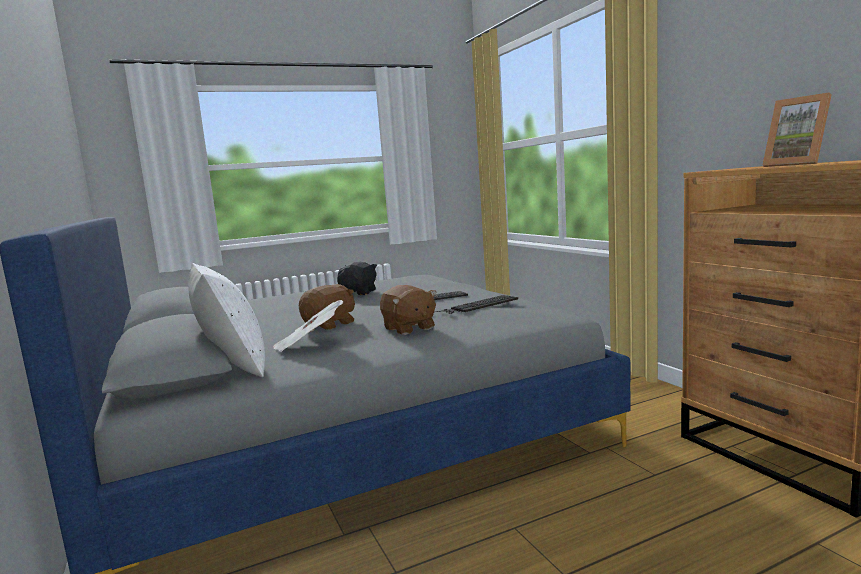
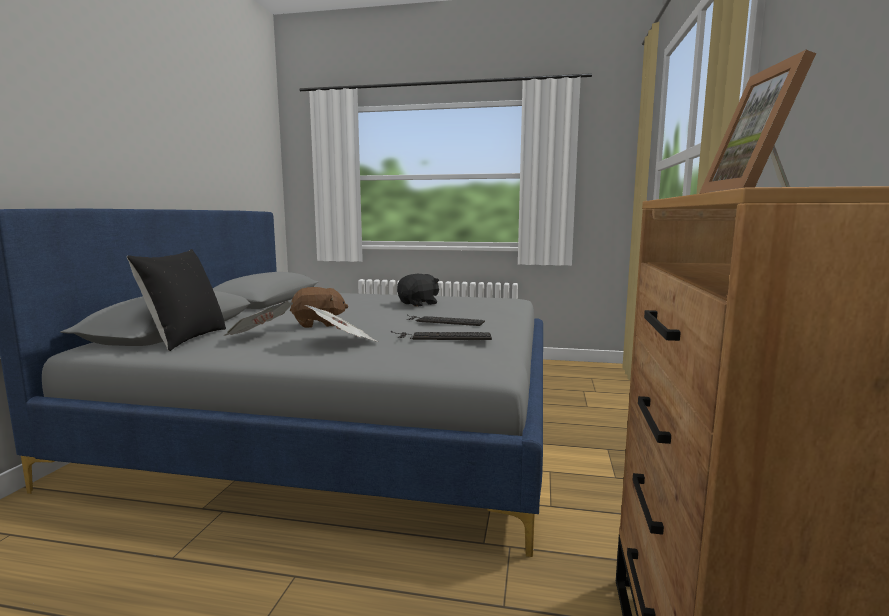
camera: 35 degrees right, 0 degrees up
(233, 367) = (185, 339): white pillow -> black pillow
(409, 328) = (343, 342): brown plush toy -> newspaper

